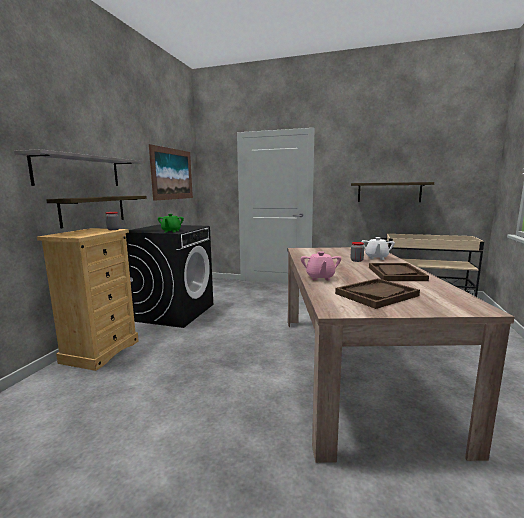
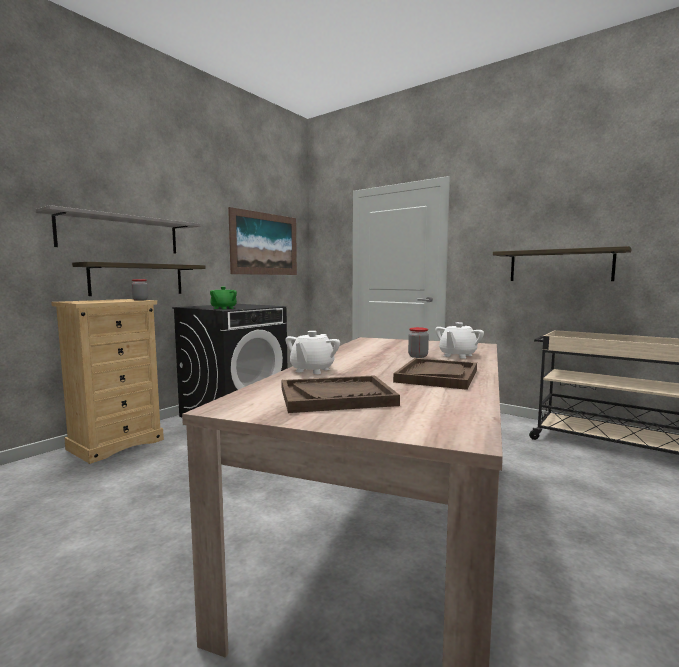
camera: 20 degrees right, 5 degrees down
(320, 277) = (312, 370): pink teapot -> white teapot

